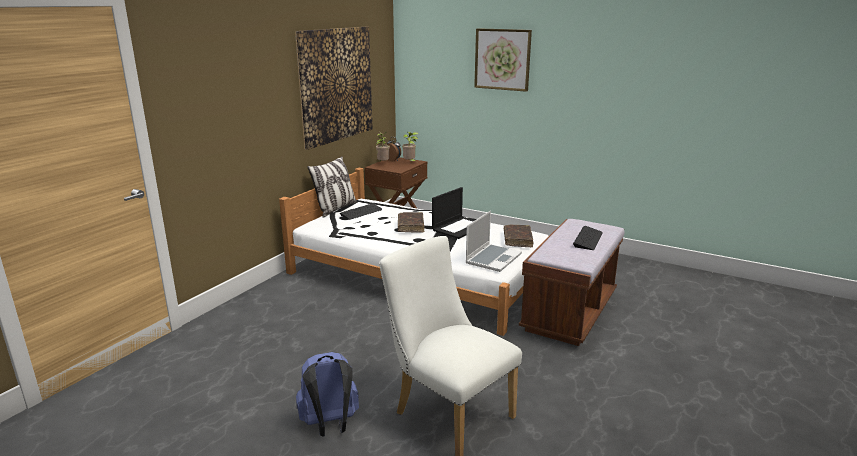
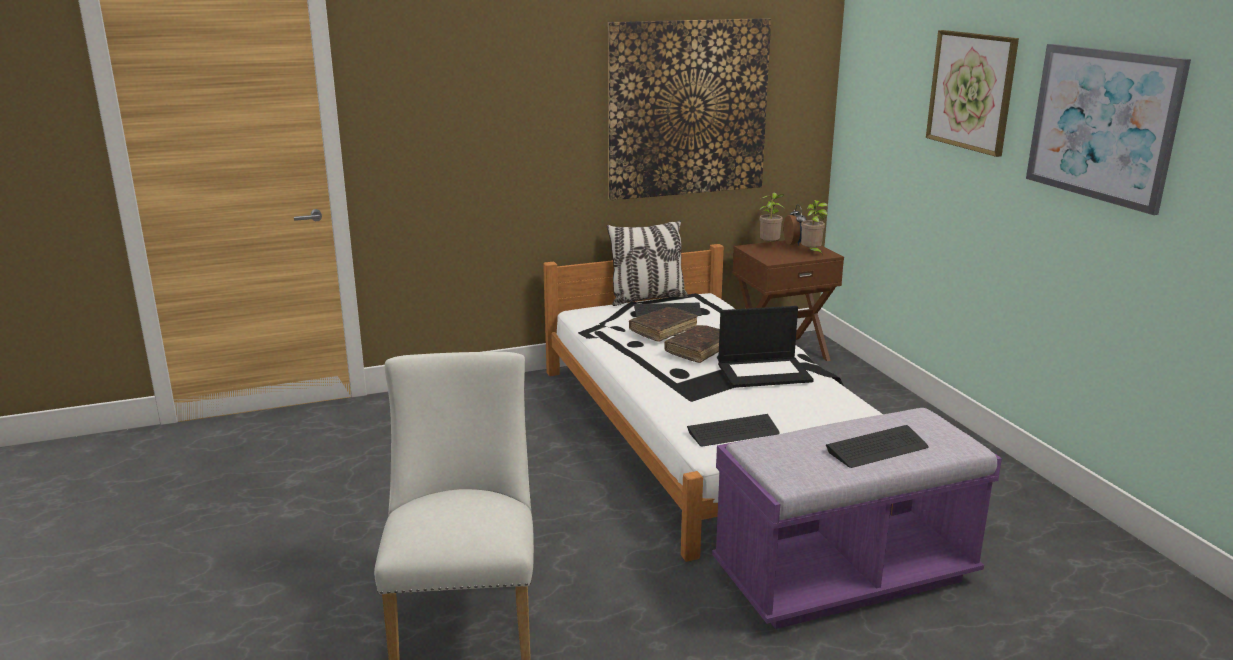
camera: 40 degrees right, 0 degrees up
(330, 425) = (337, 564): blue backpack -> none
(493, 258) = (733, 432): laptop -> keyboard
(517, 240) = (823, 419): brown book -> brown book (663, 330)
(569, 312) = (844, 576): brown bench -> purple bench
(590, 68) = (1102, 125): none -> picture

